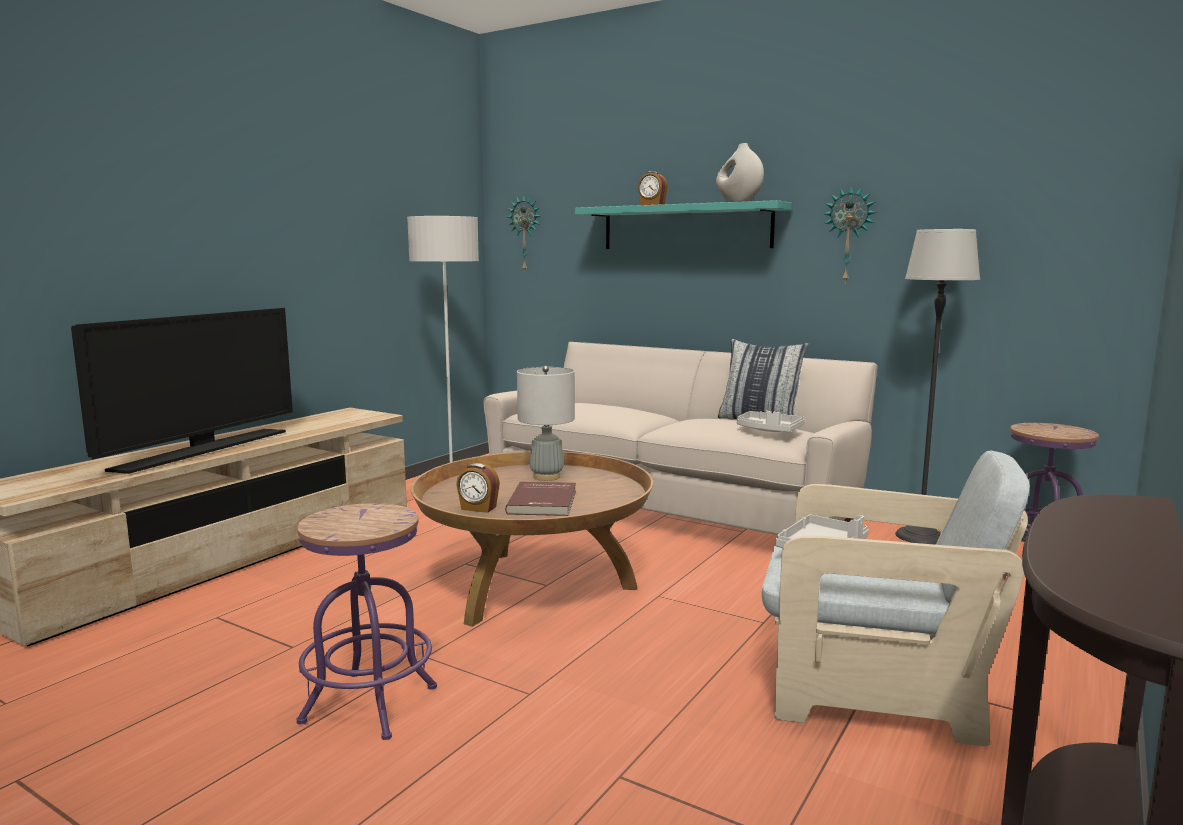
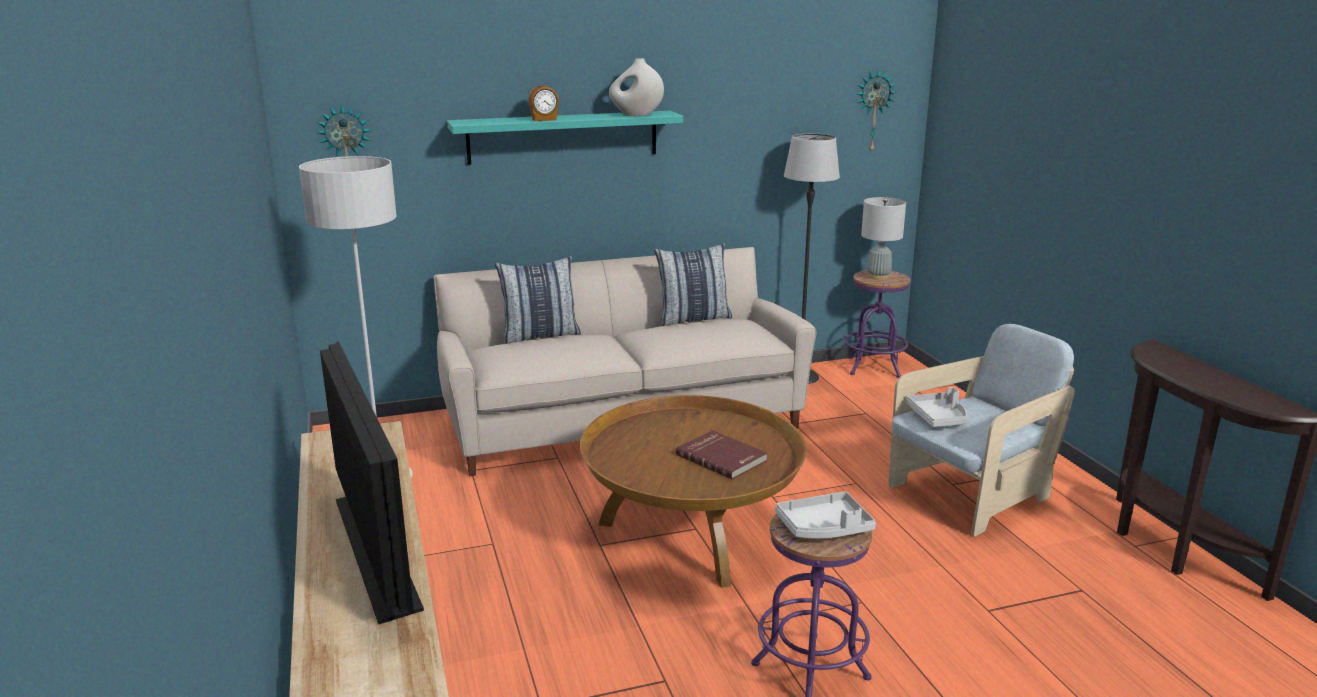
camera: 50 degrees left, 10 degrees up
(478, 508) = (701, 485): alarm clock -> none
(547, 477) = (655, 434): grey table lamp -> grey table lamp (878, 277)
(613, 404) = (540, 335): none -> pillow
(769, 430) = (740, 330): grey tray -> grey tray (824, 528)
(849, 235) = (721, 138): wall clock -> wall clock (872, 111)

